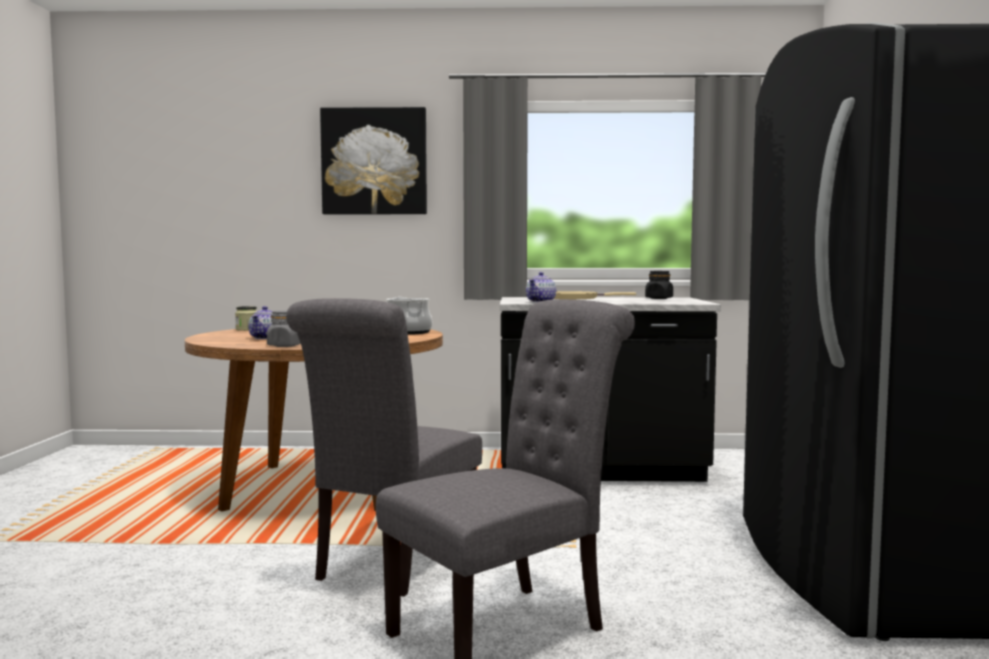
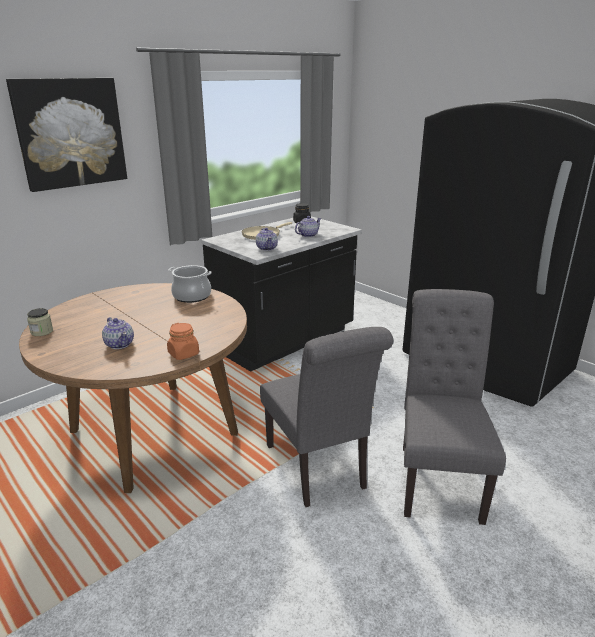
camera: 45 degrees left, 20 degrees up
(285, 346) = (184, 354): grey jar -> orange jar
(626, 301) = (307, 235): none -> teapot

